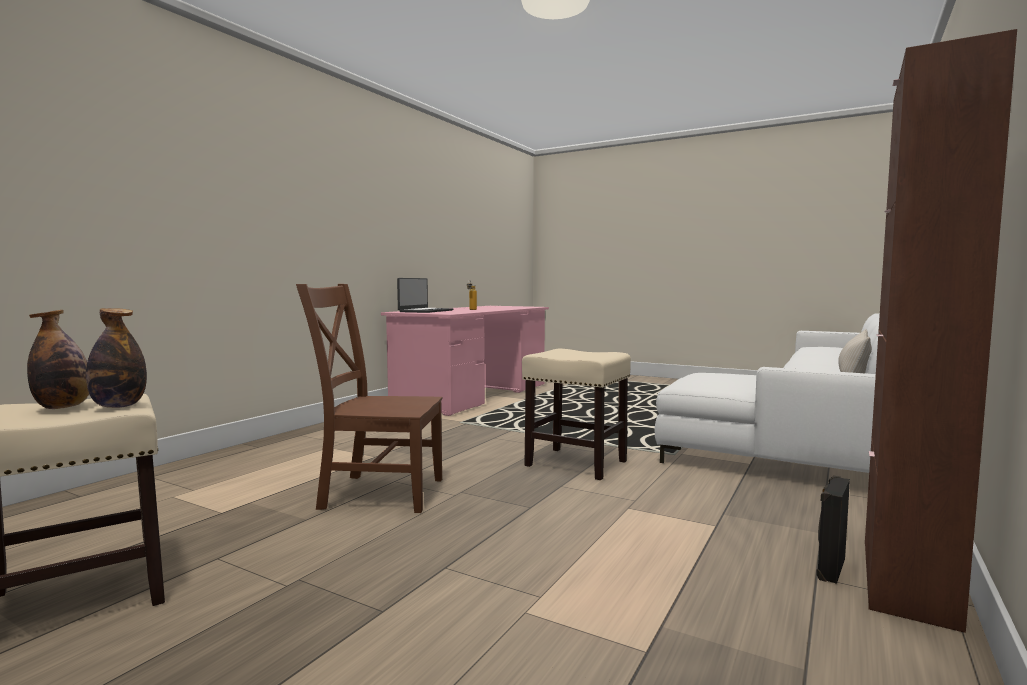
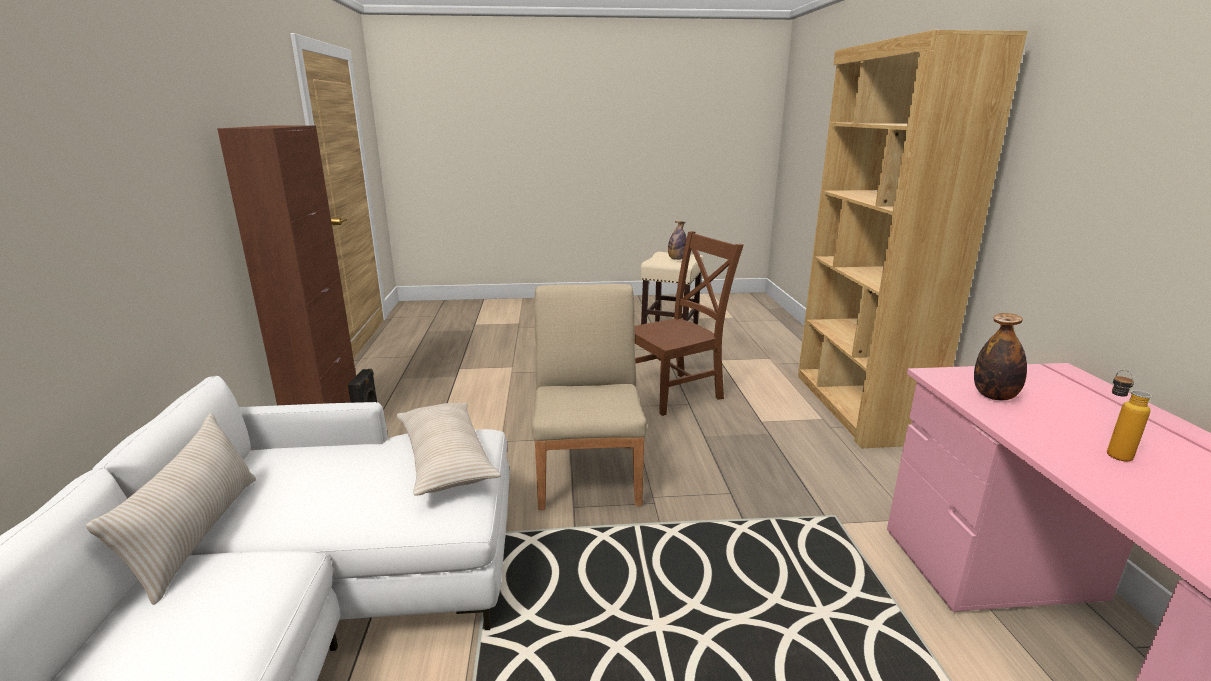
camera: 145 degrees right, 15 degrees up
(118, 406) = (658, 261): bottle -> bottle (994, 396)
(281, 446) = (857, 407): none -> brown bookcase
(425, 311) = (1071, 394): laptop -> none
(574, 463) = (589, 473): beige stool -> beige chair
(707, 379) = (445, 459): none -> beige pillow

